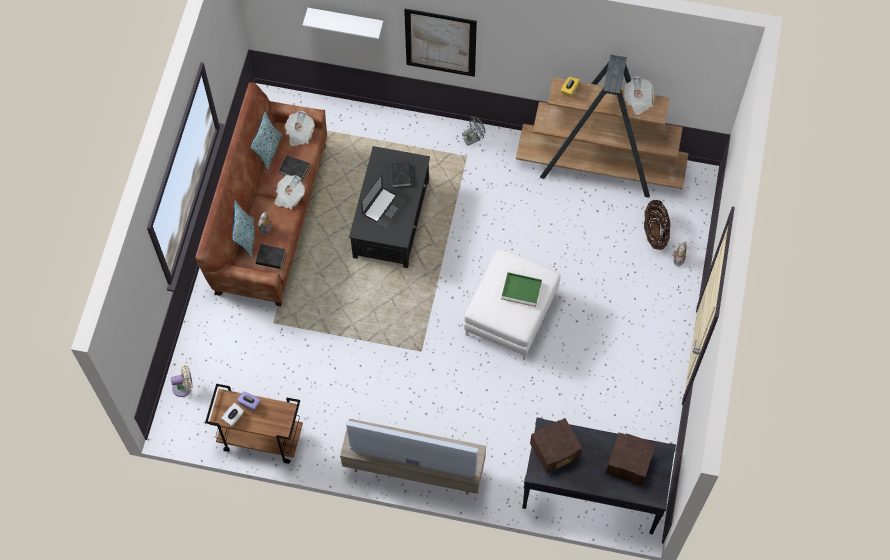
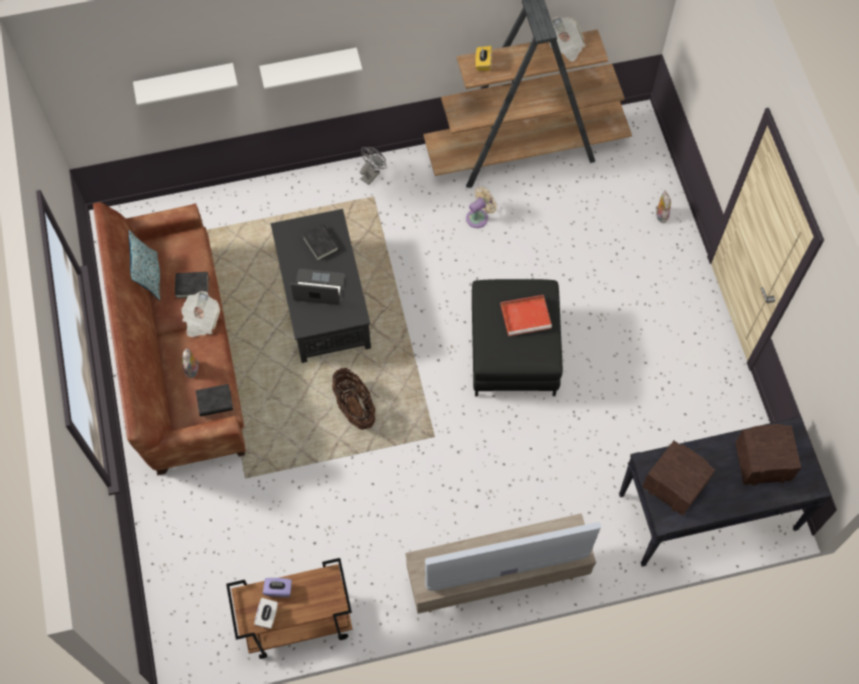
camera: 25 degrees left, 0 degrees up
(184, 387) = (174, 603): beige fan -> beige fan (479, 217)
(246, 238) = (172, 391): pillow -> none
(299, 133) = (177, 242): newspaper -> none
(383, 207) = (319, 288): laptop -> laptop turned 90 degrees counterclockwise
(440, 42) = (309, 66): picture -> white shelf
(511, 315) = (513, 352): white ottoman -> black ottoman
(522, 290) = (526, 316): green tray -> red tray
(555, 451) = (673, 484): radio -> radio turned 90 degrees counterclockwise
(655, 232) = (621, 196): basket -> basket (354, 407)

